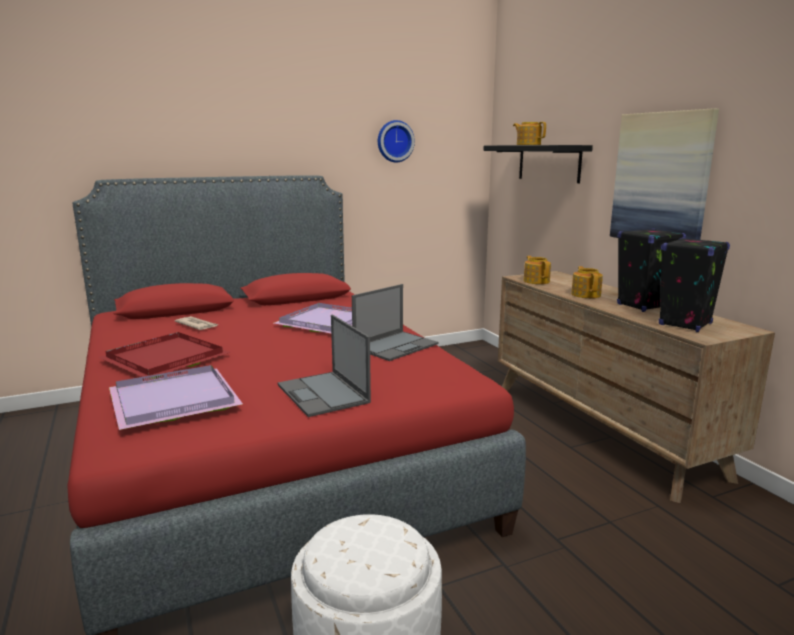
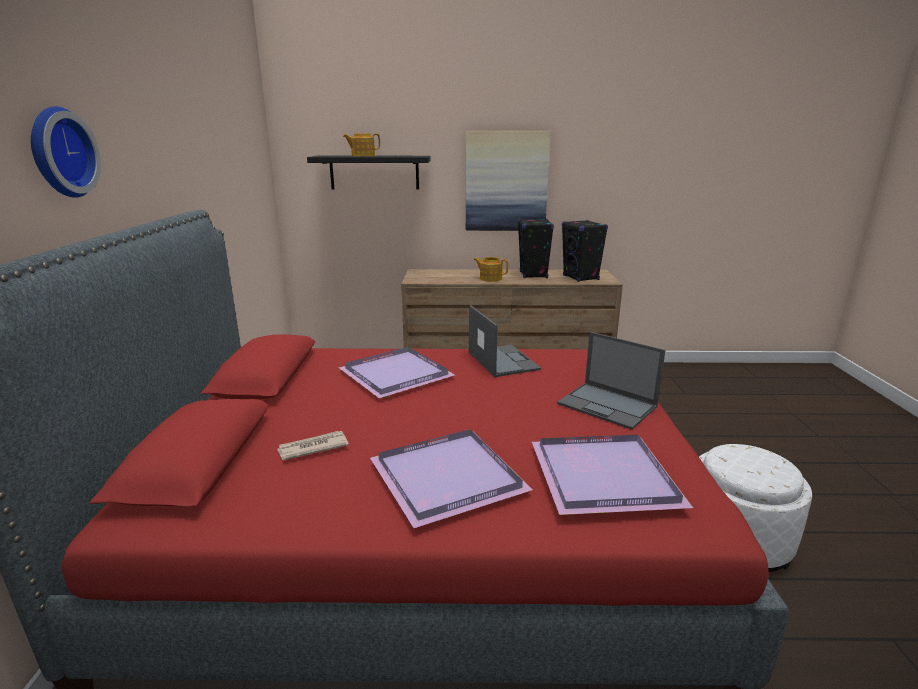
camera: 65 degrees left, 5 degrees up
(165, 359) = (450, 478): red tray -> purple tray
(323, 394) = (608, 405): laptop -> laptop turned 45 degrees clockwise
(394, 141) = (224, 155): wall clock -> wall clock (59, 153)
(536, 281) = (434, 279): teapot -> none

